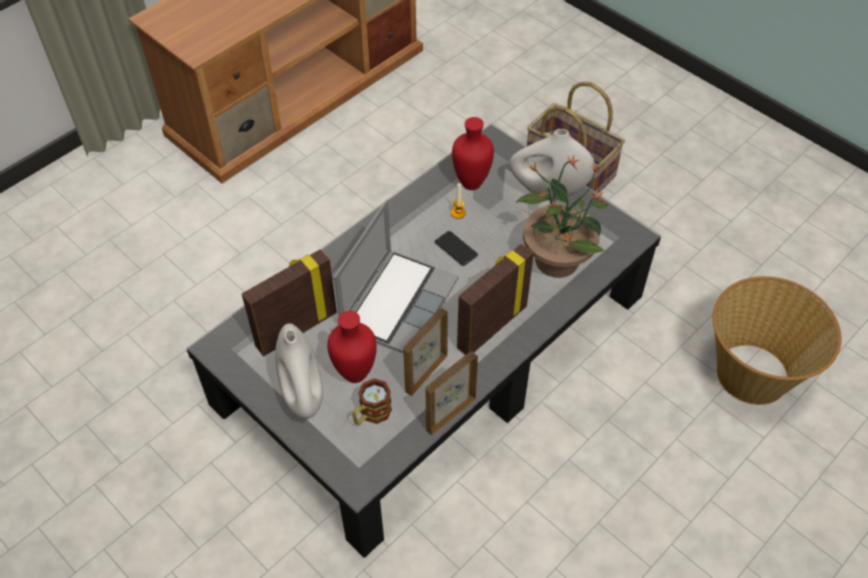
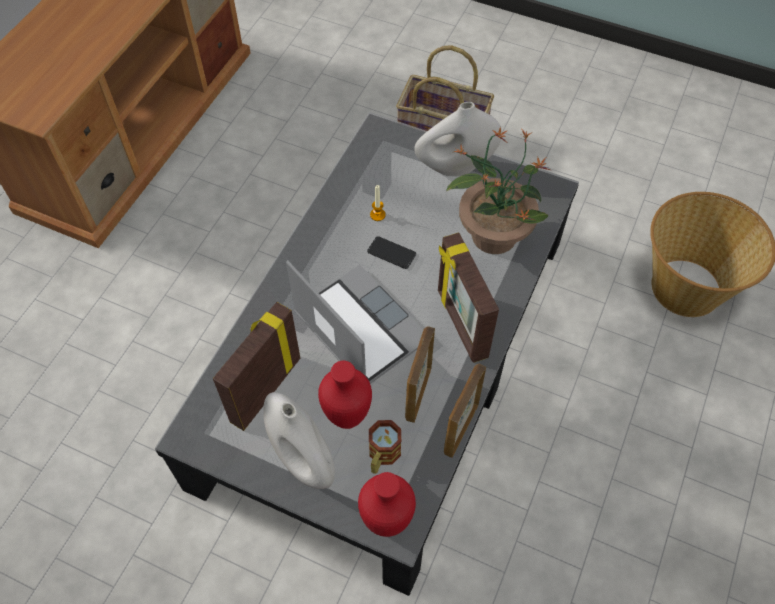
camera: 20 degrees left, 5 degrees up
(398, 302) = (358, 327): laptop -> laptop turned 45 degrees counterclockwise
(470, 184) = (377, 181): red vase -> red vase (386, 524)
(491, 326) = (460, 324): picture frame -> picture frame turned 45 degrees counterclockwise

